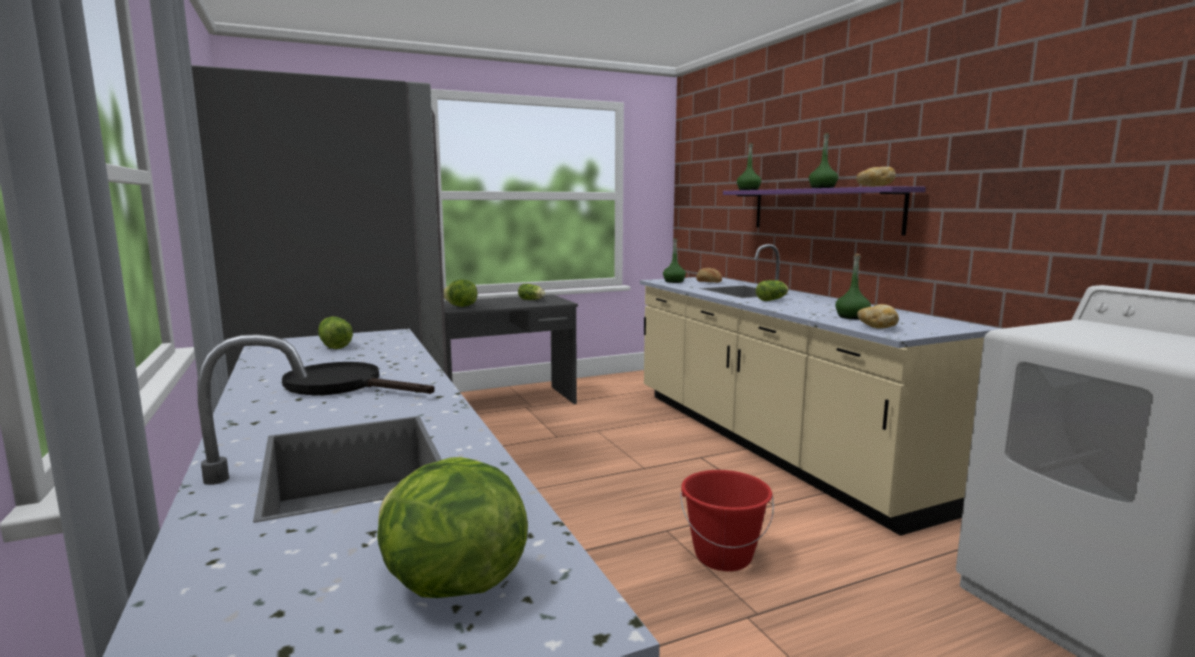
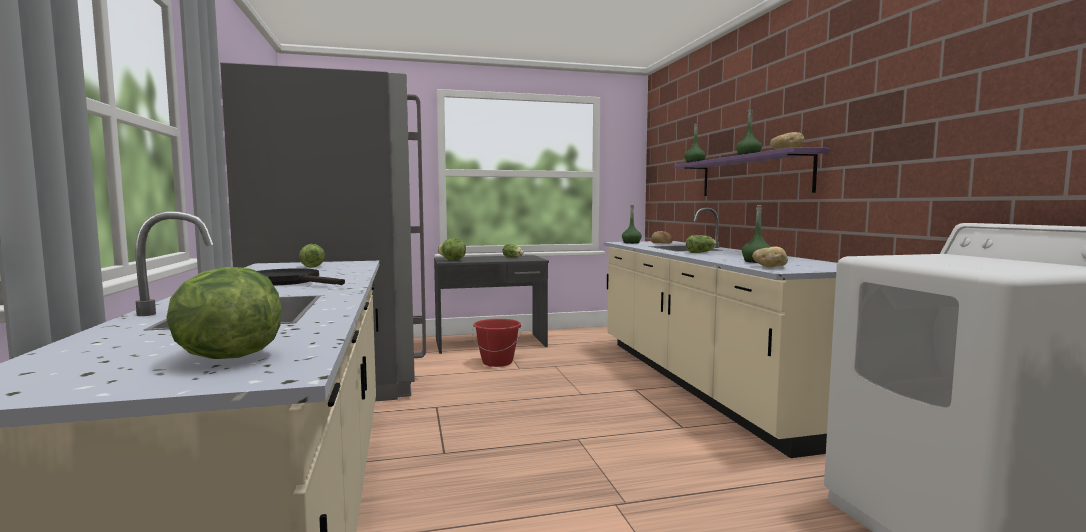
camera: 10 degrees right, 5 degrees down
(723, 556) = (617, 460): red bucket -> red bucket (497, 362)

